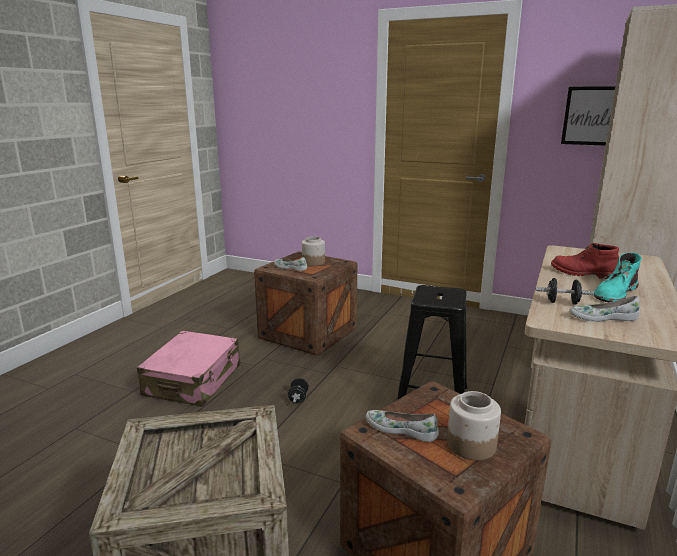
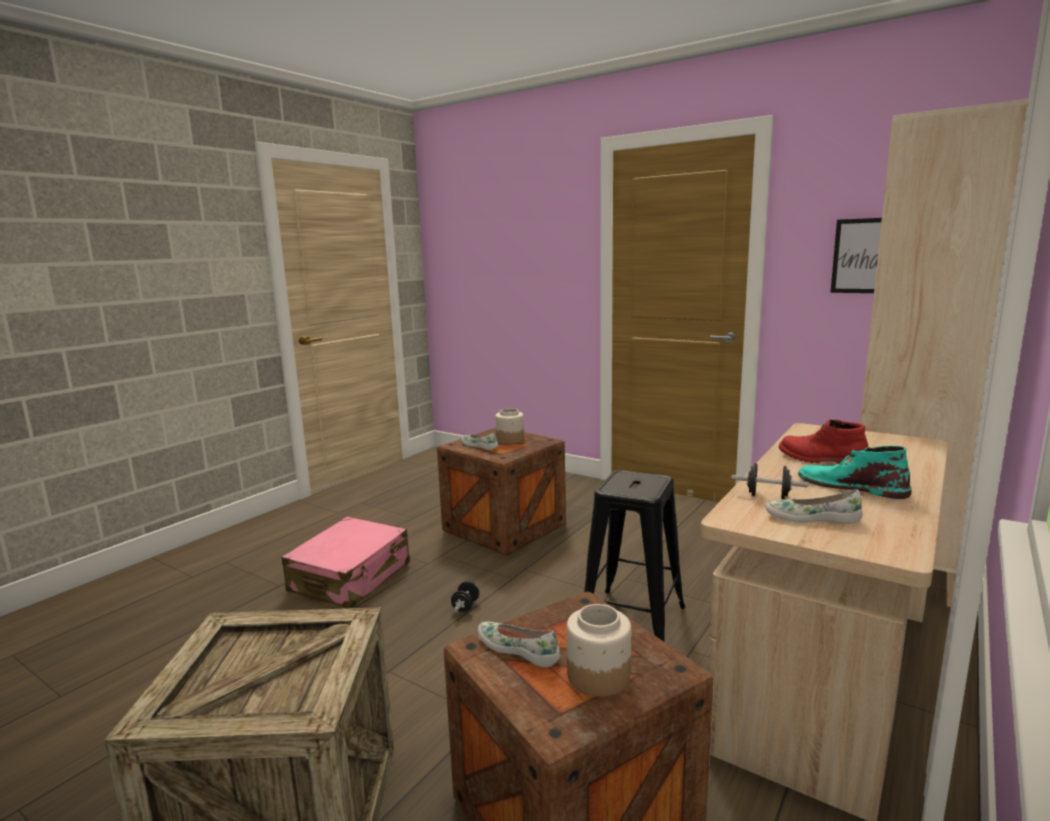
camera: 10 degrees right, 5 degrees down
(615, 293) = (850, 486): turquoise boot -> turquoise boot turned 75 degrees clockwise

